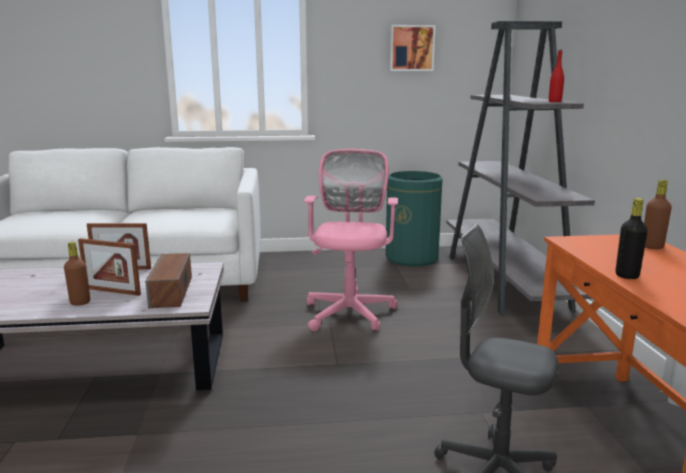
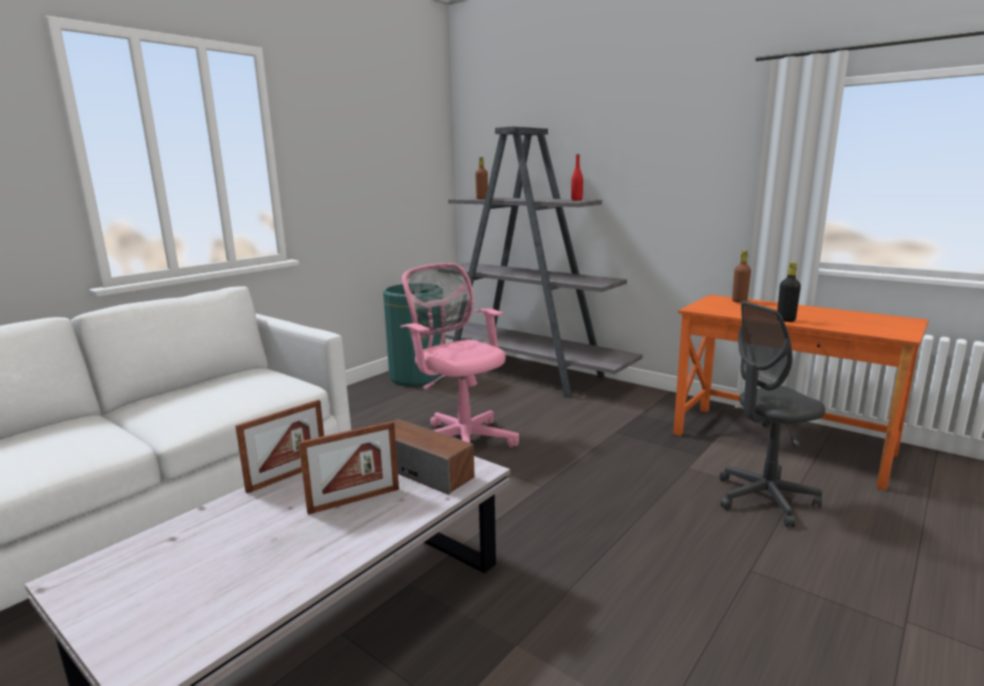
camera: 45 degrees left, 0 degrees up
(80, 302) = (352, 529): brown bottle -> brown bottle (482, 198)
(411, 48) = (377, 152): picture -> none

